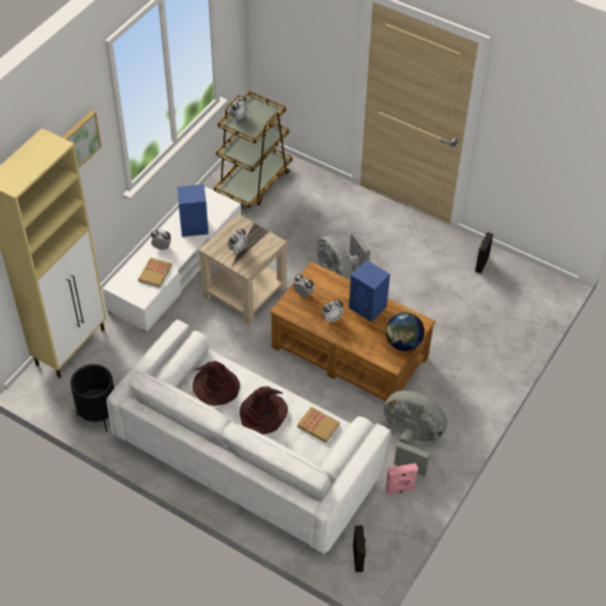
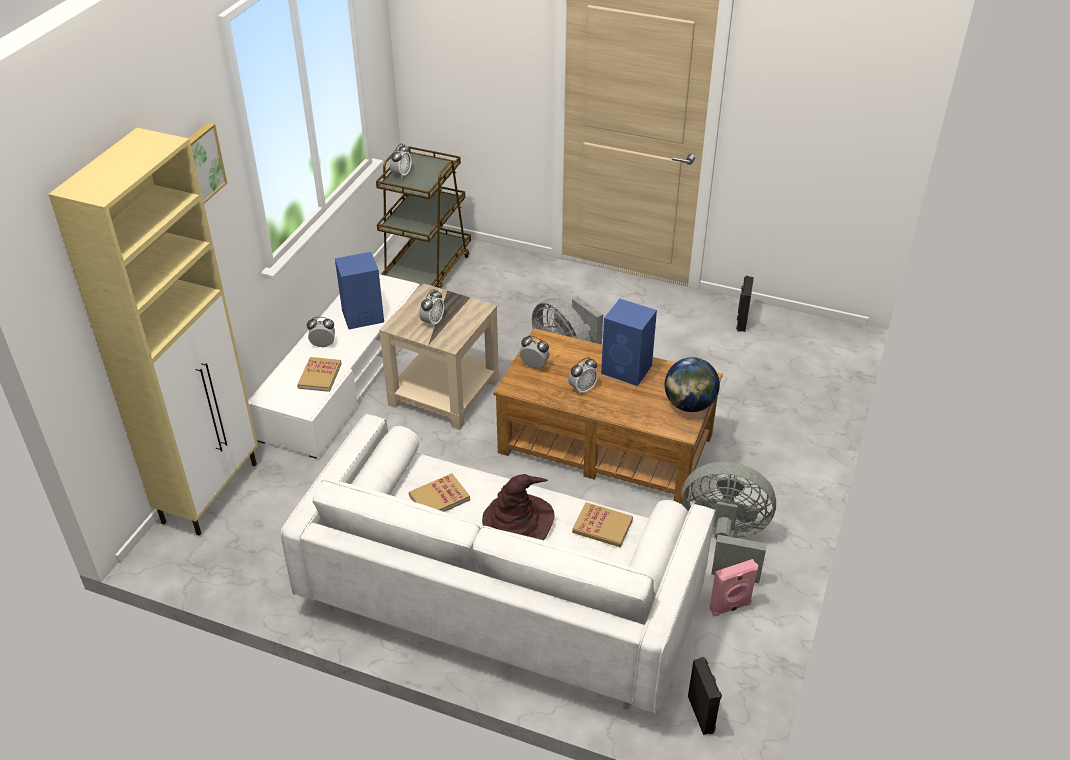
camera: 10 degrees left, 10 degrees down
(98, 416) = (265, 577): black planter -> none
(216, 386) = (439, 498): brown hat -> book

